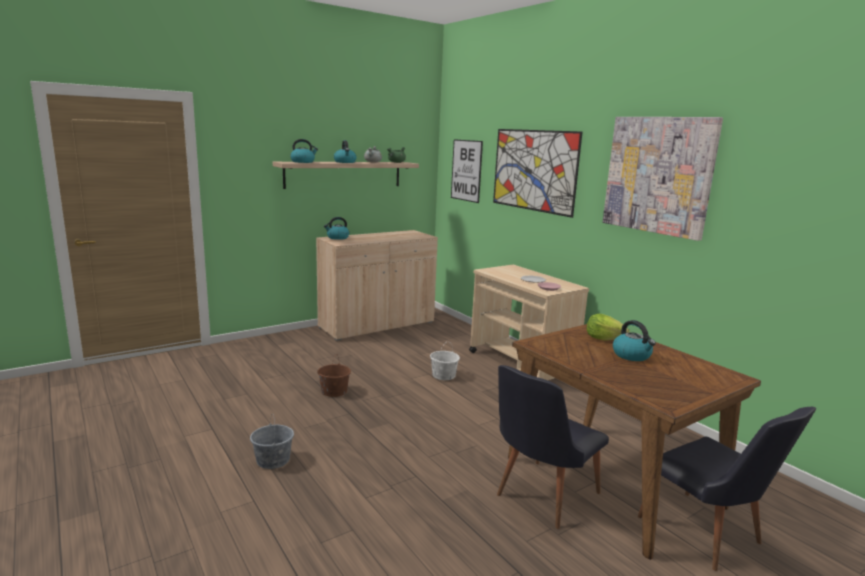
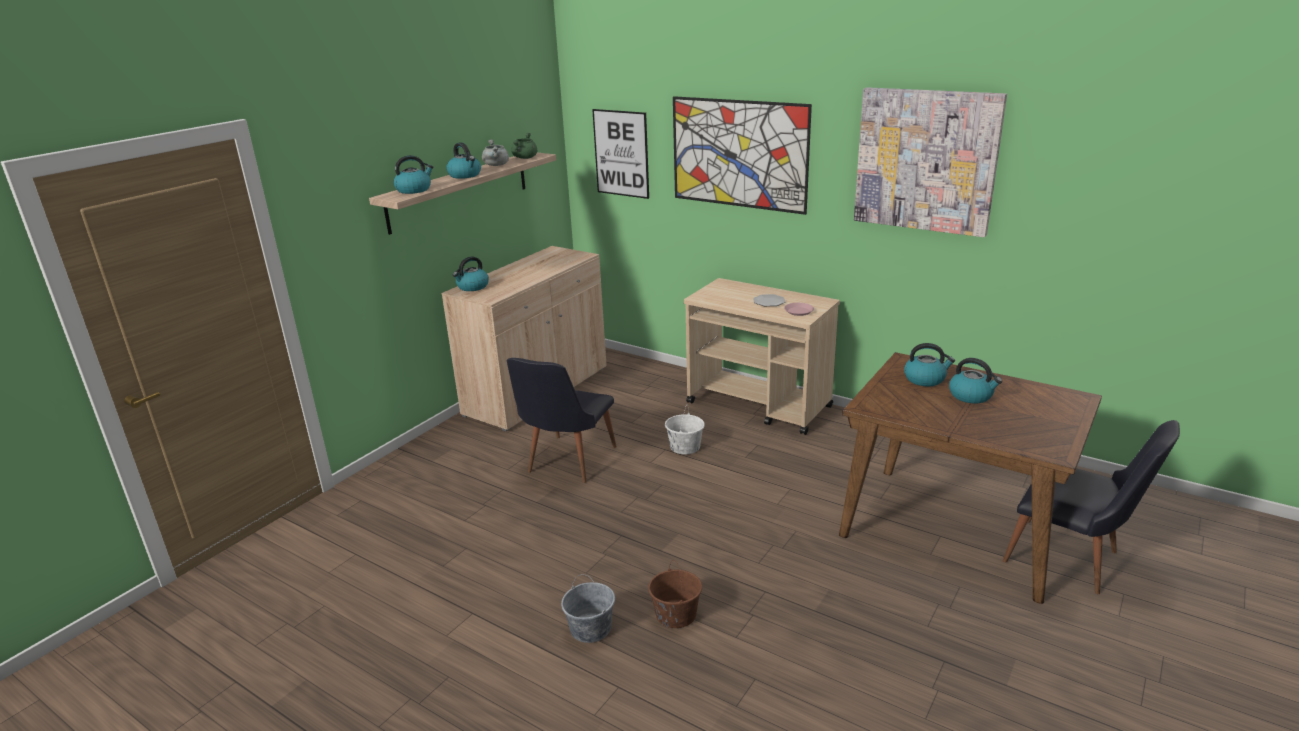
camera: 20 degrees left, 10 degrees up
(334, 391) = (574, 509): brown bucket -> brown bucket (676, 614)
(540, 497) = (904, 572): black chair -> black chair (566, 463)
(603, 339) = (925, 379): lettuce -> kettle

